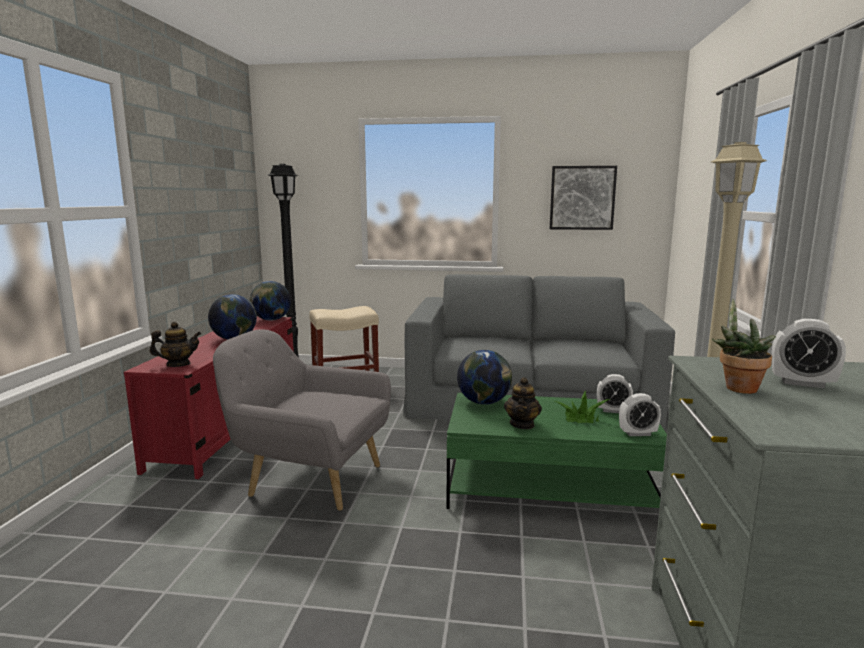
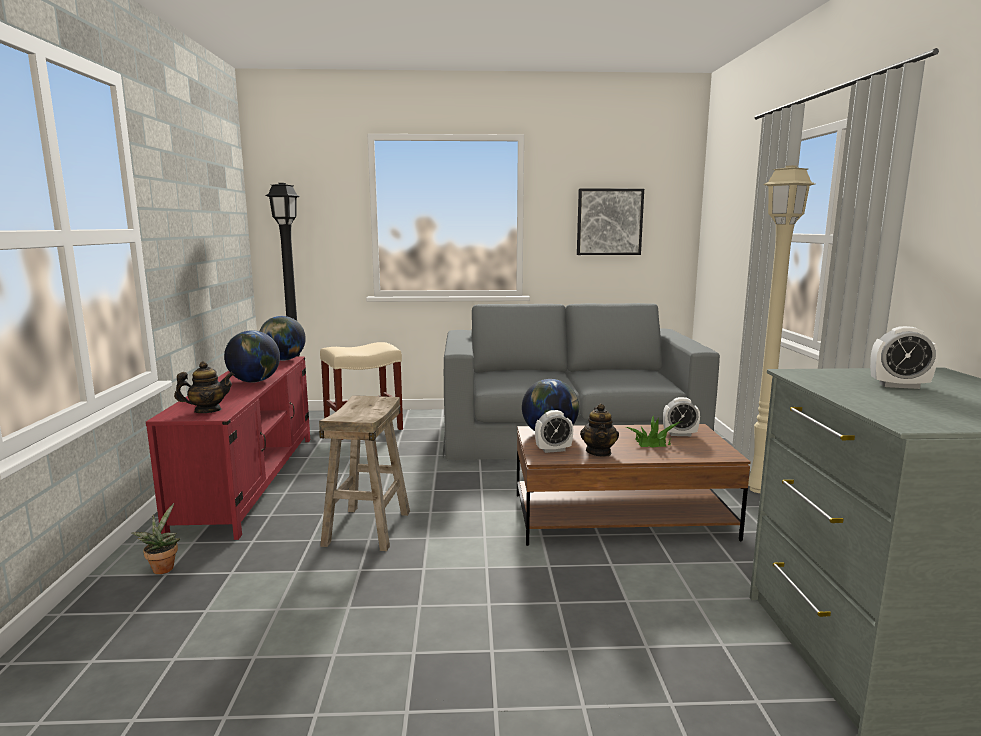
camera: 10 degrees left, 0 degrees up
(310, 477) = (367, 527): grey armchair -> beige stool
(549, 487) = (621, 516): green coffee table -> brown coffee table
(637, 433) = (713, 453): alarm clock -> alarm clock (553, 450)
(737, 387) = (849, 392): potted plant -> potted plant (163, 568)

